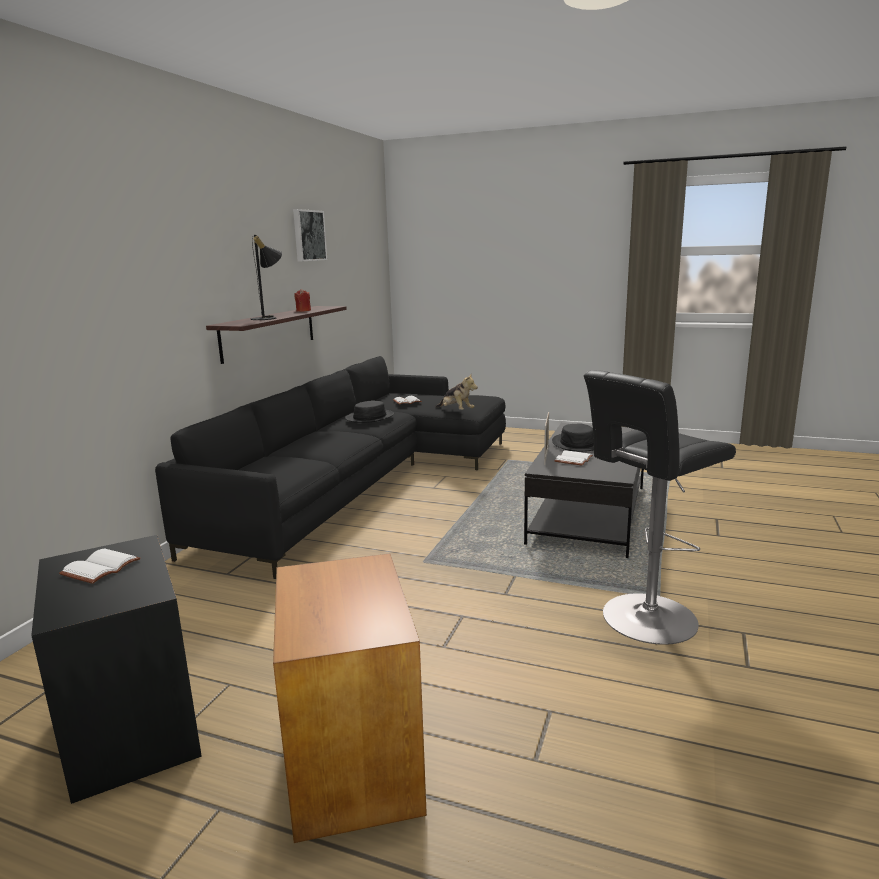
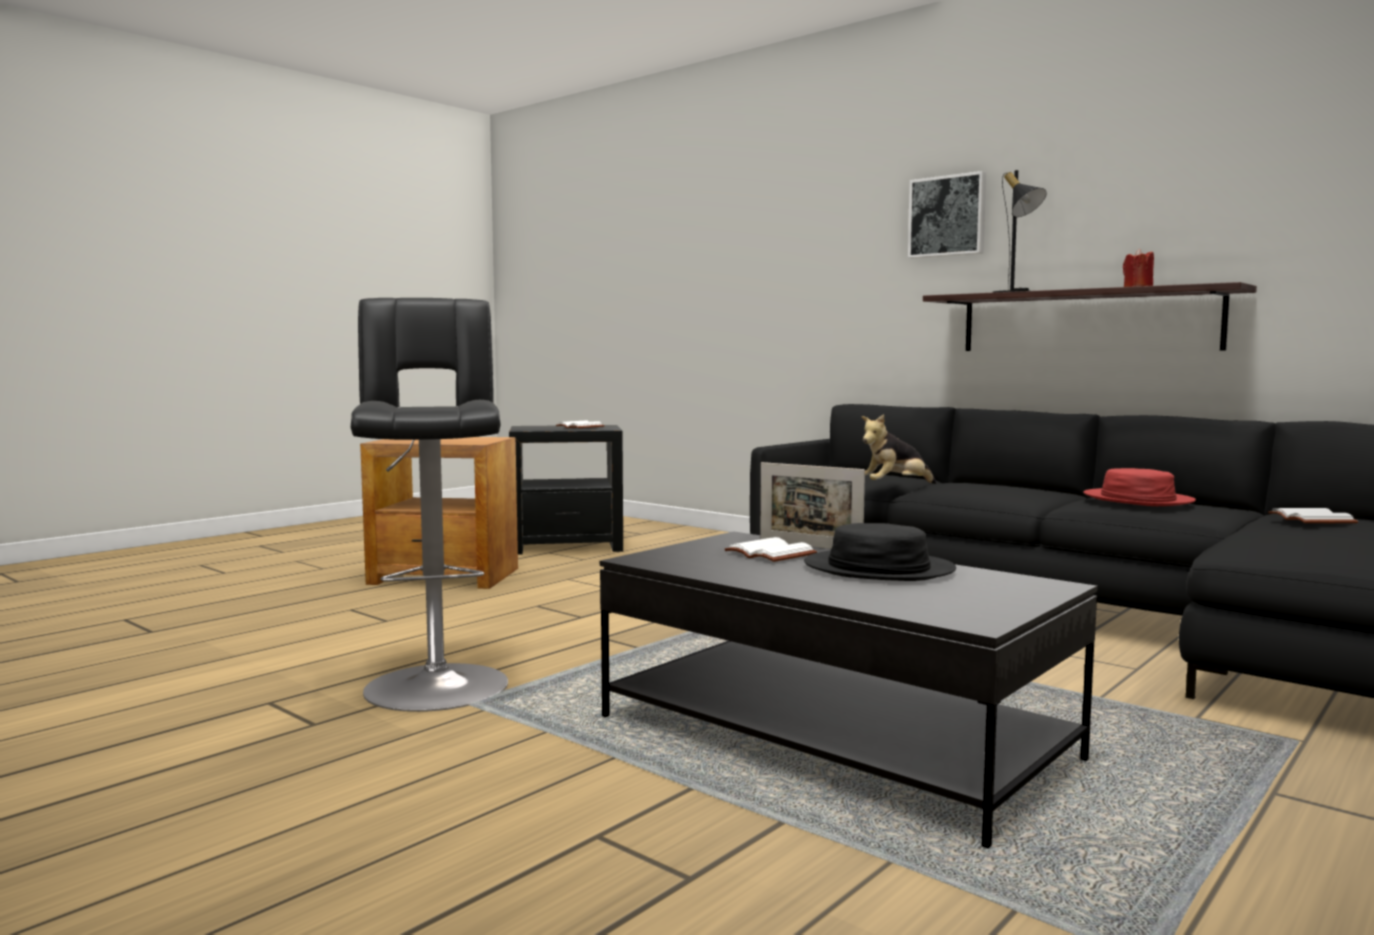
camera: 110 degrees right, 10 degrees down
(308, 235) = (1258, 147): picture -> picture (948, 216)
(370, 417) = (1137, 500): black hat -> red hat
(456, 411) = (1231, 541): plush toy -> plush toy (895, 486)

